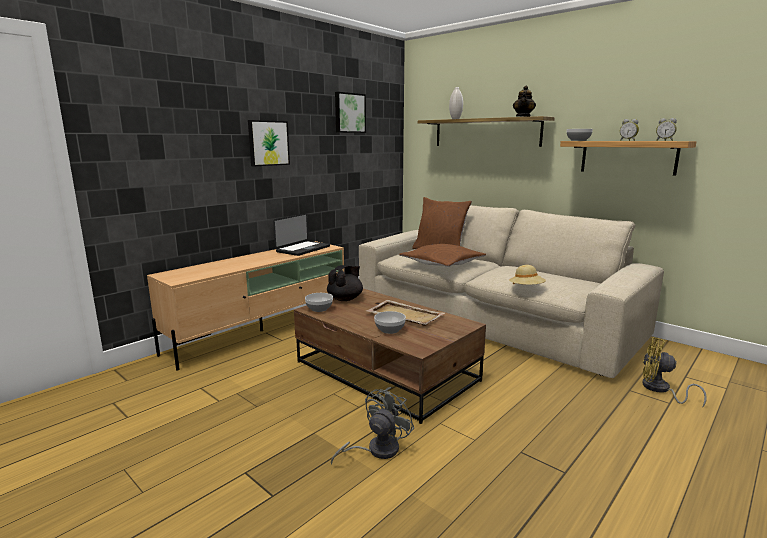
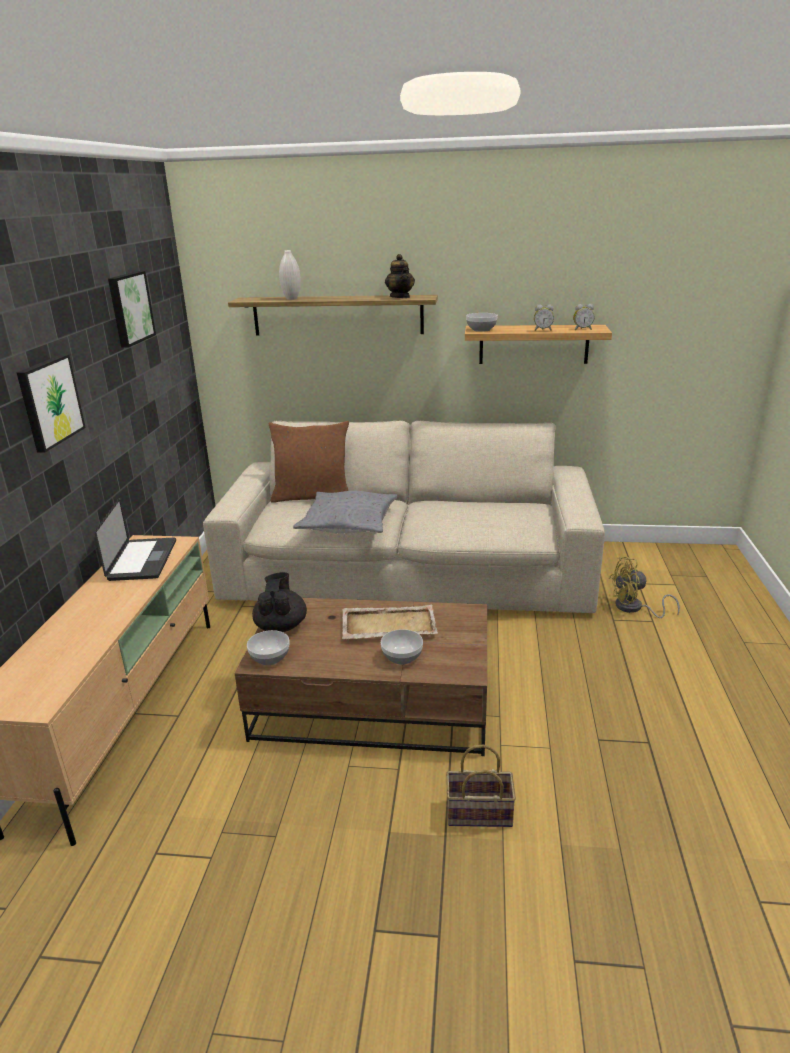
camera: 35 degrees left, 10 degrees up
(376, 450) = (477, 814): grey fan -> basket
(442, 264) = (348, 523): brown pillow -> grey pillow
(526, 288) = (487, 538): beige hat -> none

